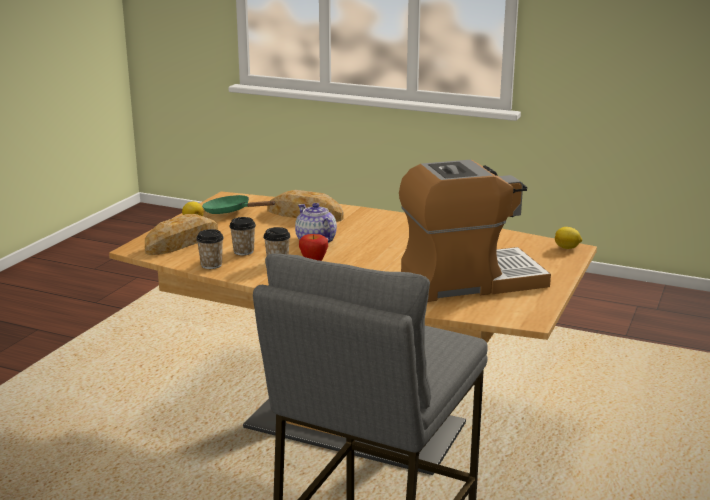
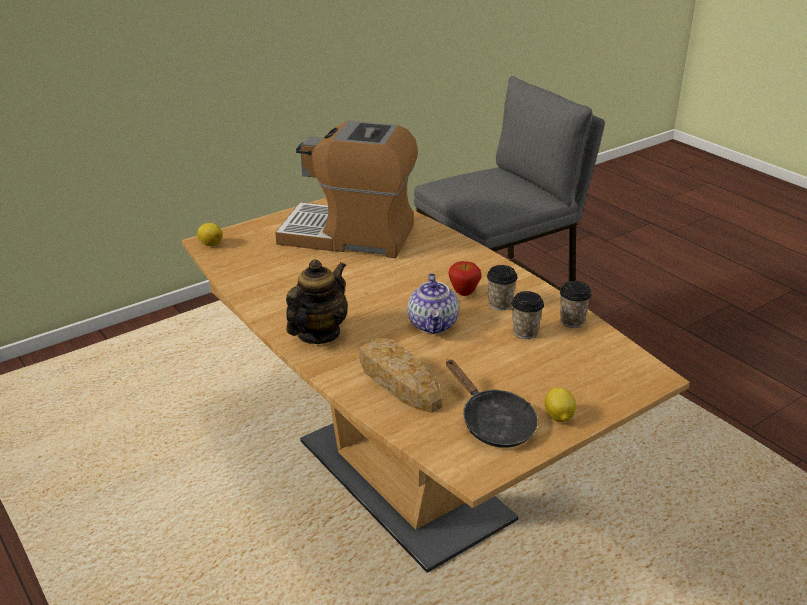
camera: 150 degrees left, 10 degrees up
(182, 242) = (590, 372): bread -> none
(231, 212) = (493, 423): green frying pan -> black frying pan
(386, 222) = (318, 334): none -> teapot

